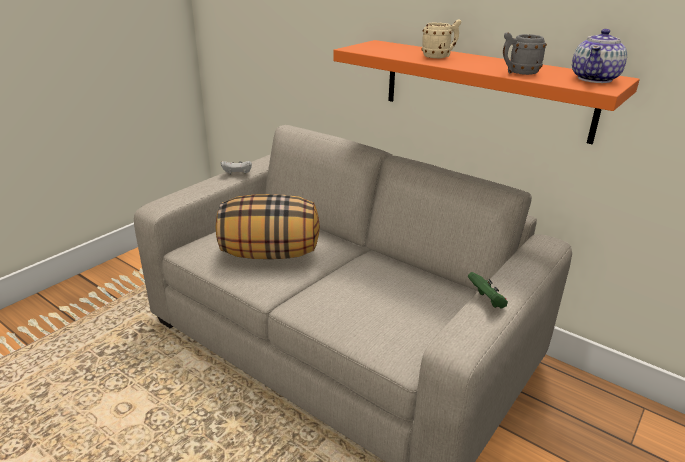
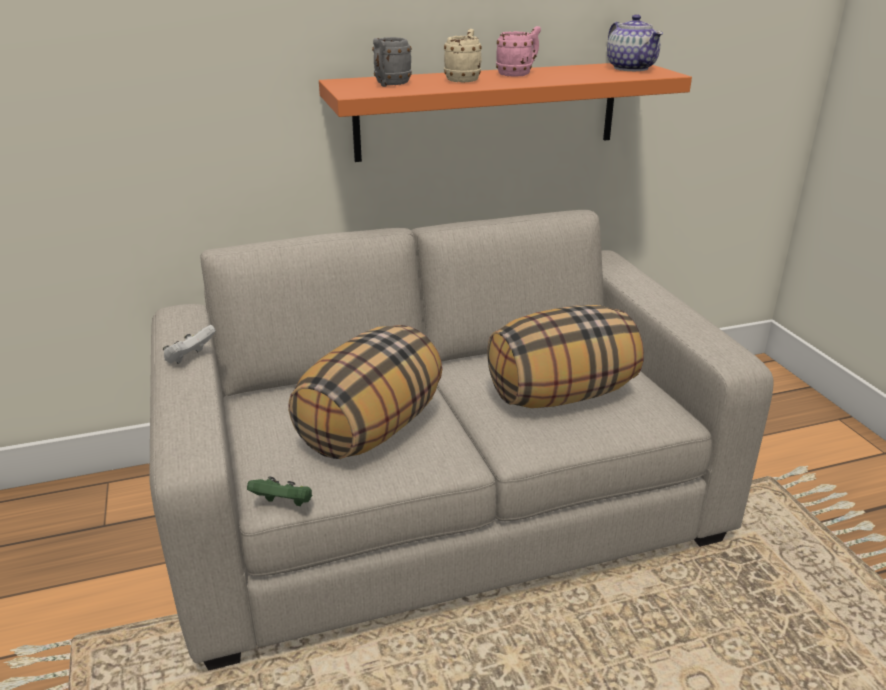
camera: 55 degrees left, 0 degrees up
(380, 303) = (561, 394): none -> pillow
(487, 301) = (680, 319): green game controller -> green game controller (284, 504)
(488, 62) = (518, 74): none -> pink mug
(518, 73) = (577, 77): grey mug -> grey mug (389, 84)

